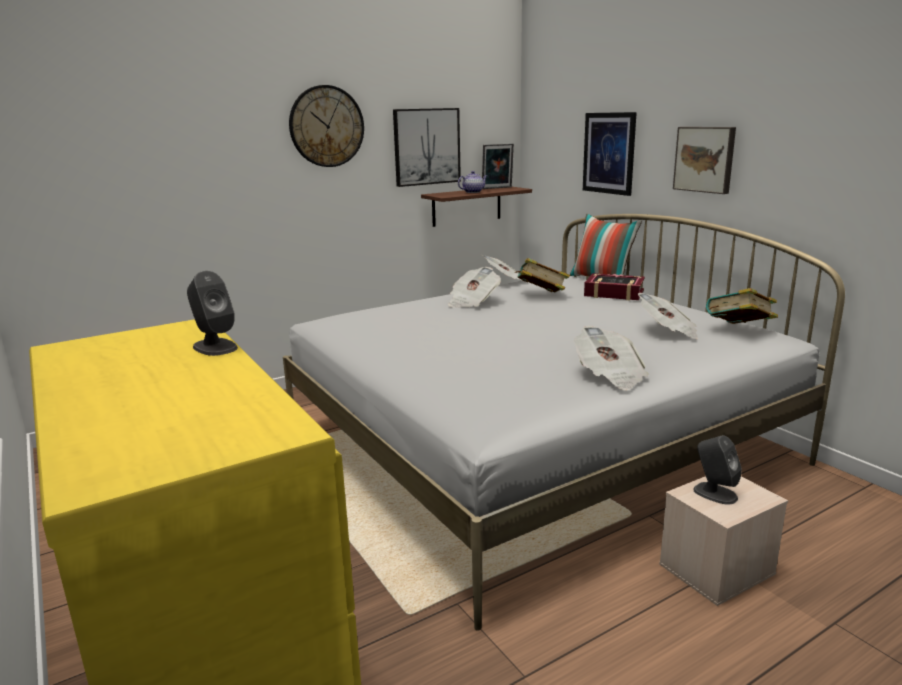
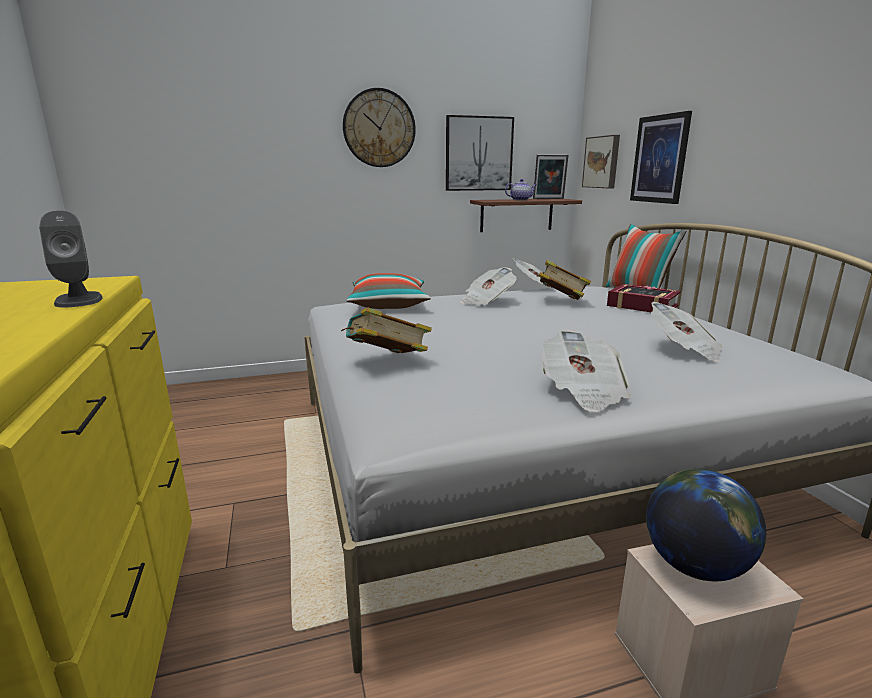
camera: 15 degrees right, 0 degrees up
(379, 315) = (388, 304): none -> pillow
(705, 159) = (765, 157): picture -> picture (602, 162)
(714, 493) = (694, 565): grey speaker -> globe
(738, 330) = (778, 358): book -> book (386, 362)

